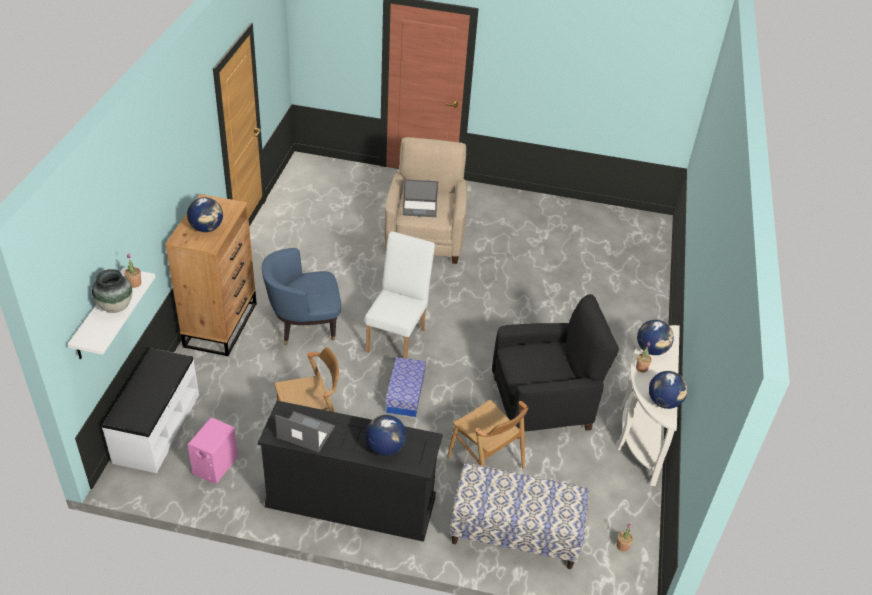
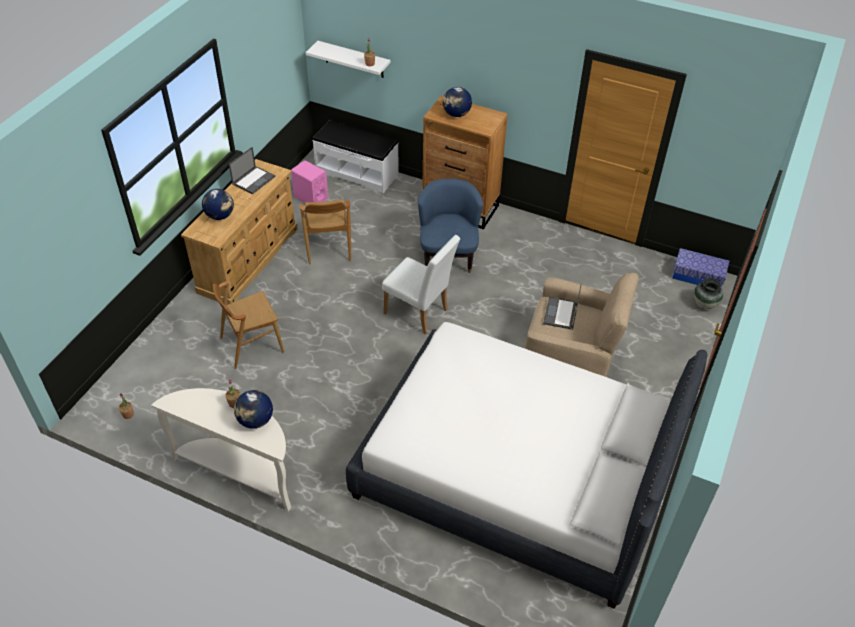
camera: 105 degrees right, 5 degrees up
(115, 307) = (347, 56): vase -> vase (705, 304)
(350, 502) = (248, 259): black dresser -> beige dresser
(405, 394) = (346, 307): storage box -> storage box (697, 276)
(514, 535) = (174, 346): bench -> none
(542, 403) = (303, 402): black armchair -> none
(556, 262) = (515, 474): none -> white bed
(664, 402) = (185, 406): globe -> none

